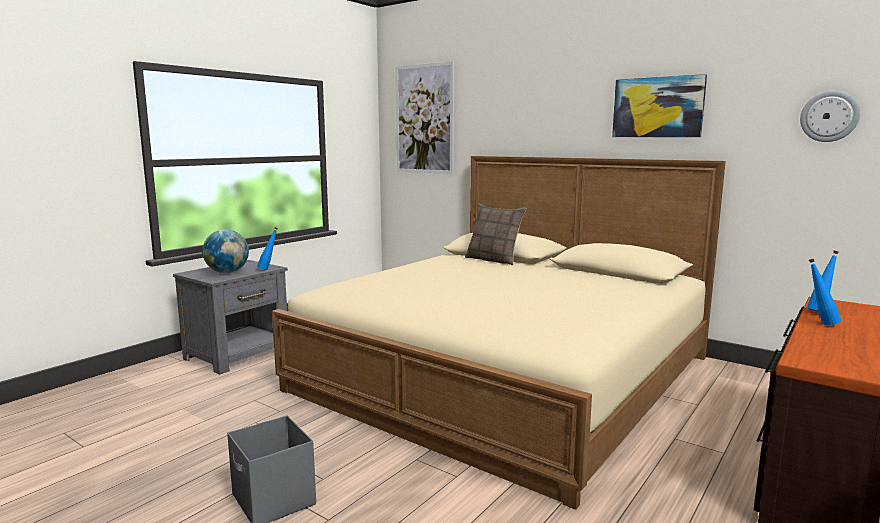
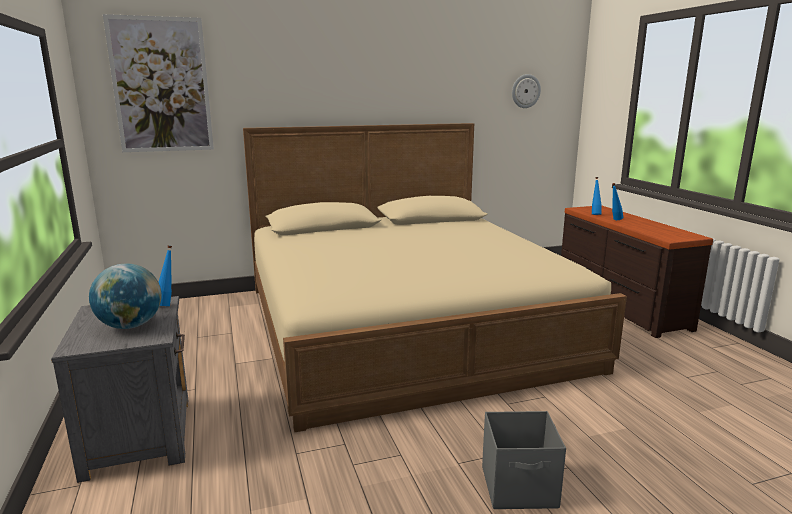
camera: 55 degrees left, 5 degrees up
(493, 260) = (337, 231): pillow -> none
(657, 107) = (422, 81): picture -> none

